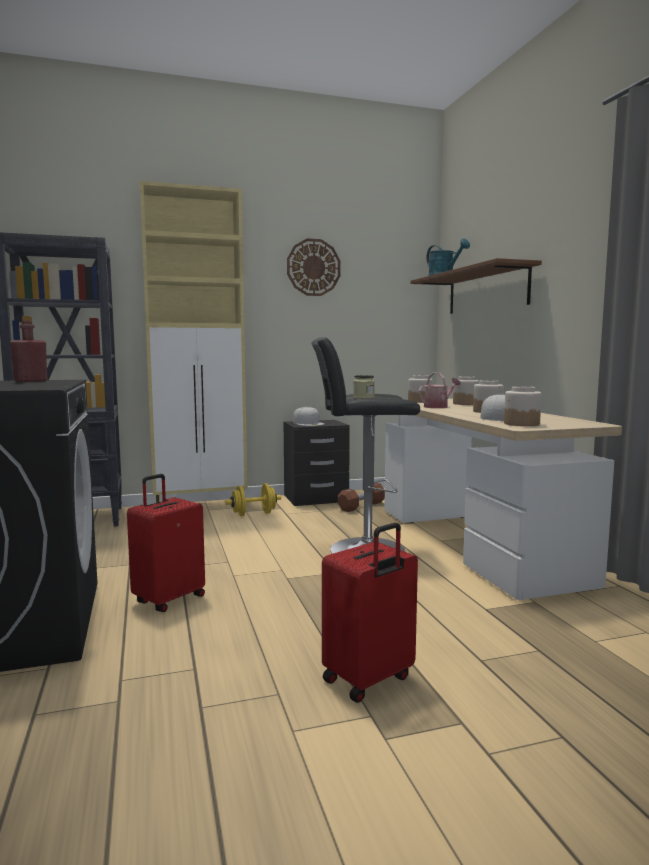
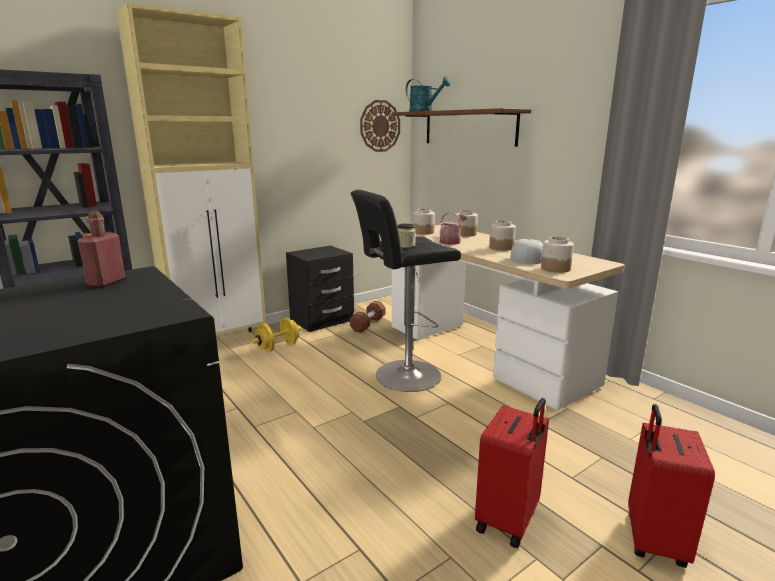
camera: 20 degrees left, 10 degrees up
(168, 599) = (273, 470): red suitcase -> red suitcase (653, 540)
(308, 423) = (313, 253): white cap -> none
(313, 267) = (305, 99): wall clock -> wall clock (380, 126)

